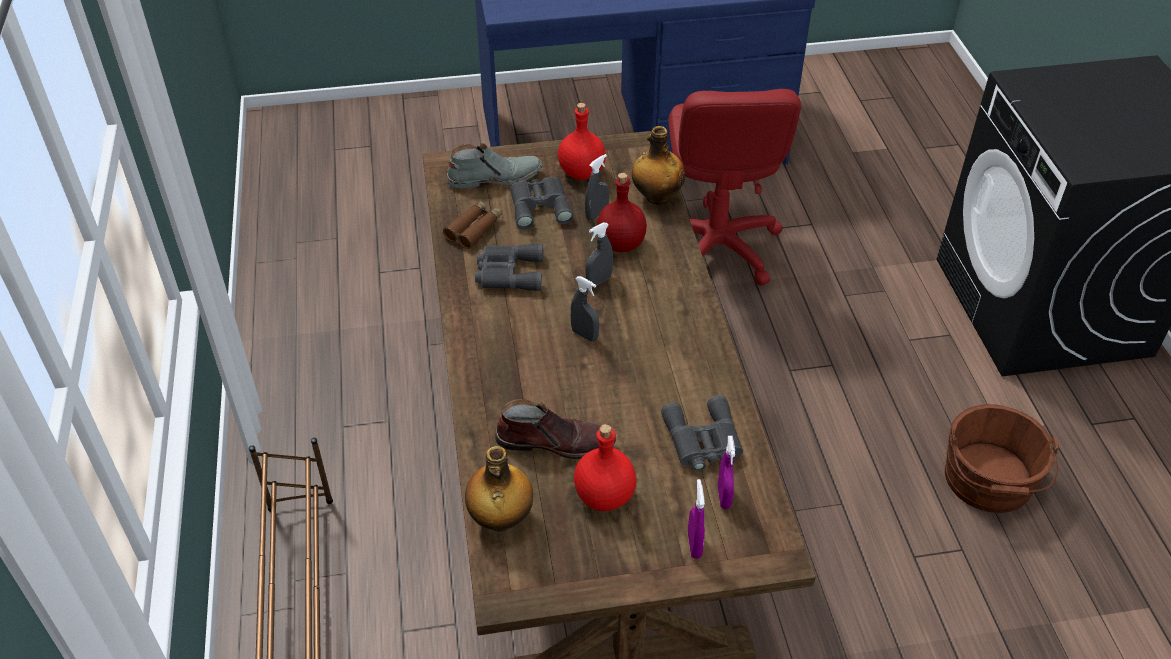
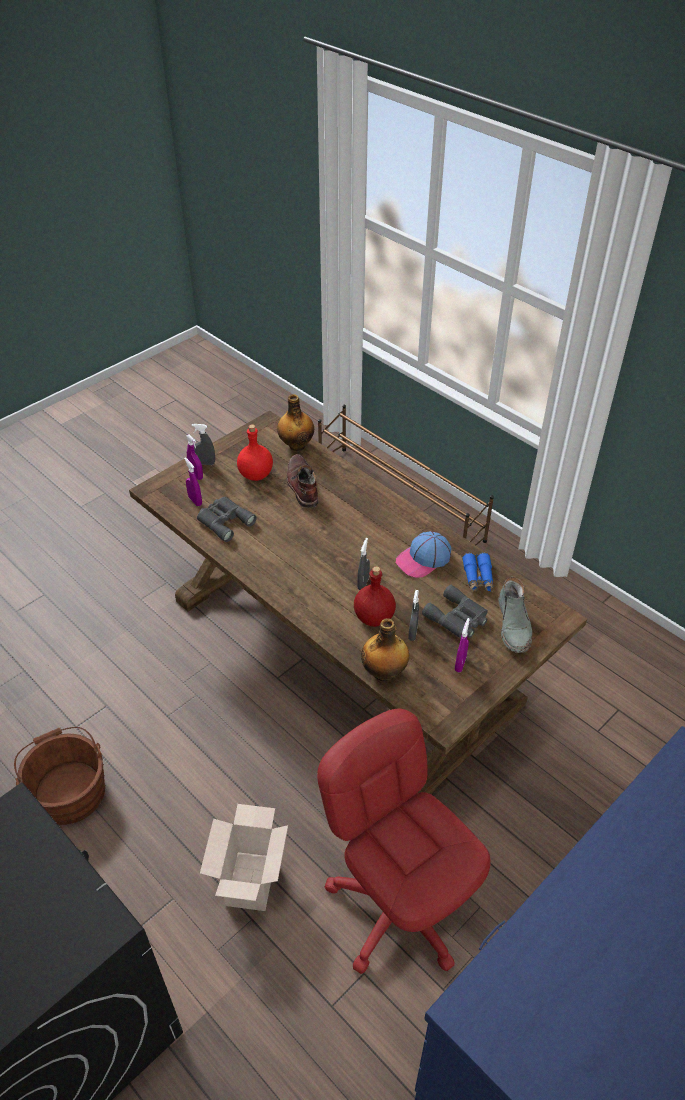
camera: 145 degrees right, 0 degrees up
(474, 229) = (478, 578): brown binoculars -> blue binoculars
(494, 177) = (514, 625): grey boot -> grey boot turned 45 degrees counterclockwise
(508, 273) = (423, 559): grey binoculars -> cap
(555, 441) = (302, 486): brown boot -> brown boot turned 105 degrees clockwise
(581, 173) = (460, 664): red bottle -> purple spray bottle
(584, 335) = (339, 545): grey spray bottle -> grey spray bottle (205, 463)
(831, 320) = (249, 879): none -> cardboard box

